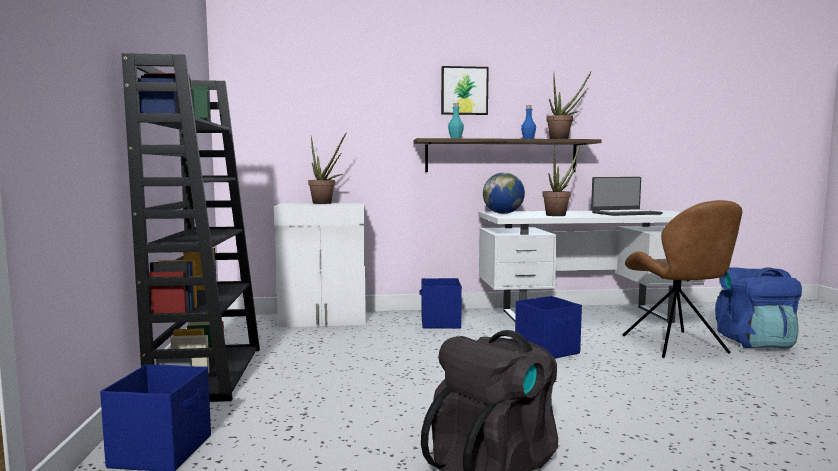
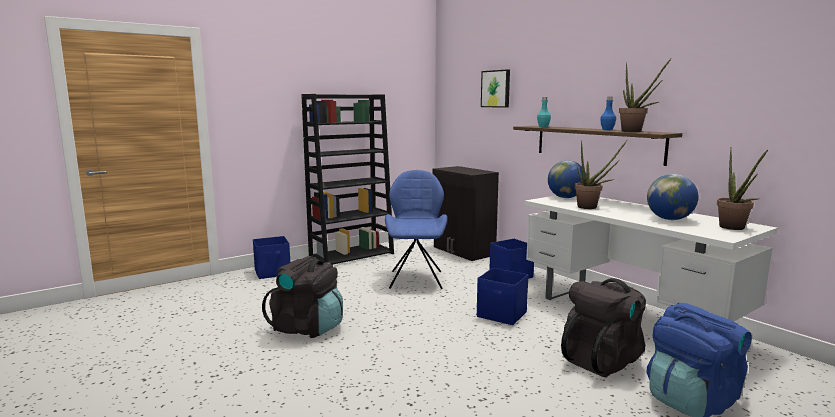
camera: 60 degrees right, 5 degrees up
(324, 320) = (463, 251): white cabinet -> black cabinet
(325, 203) = (469, 170): potted plant -> potted plant (734, 228)
(384, 359) = (416, 279): none -> blue chair
(464, 91) = (570, 83): picture -> picture (496, 89)
(625, 213) = (669, 219): laptop -> globe
(676, 345) = (602, 360): brown chair -> black backpack

